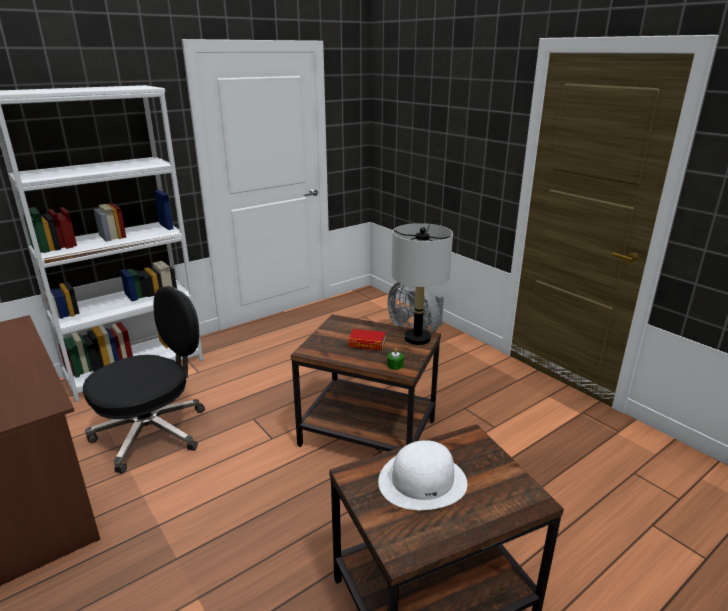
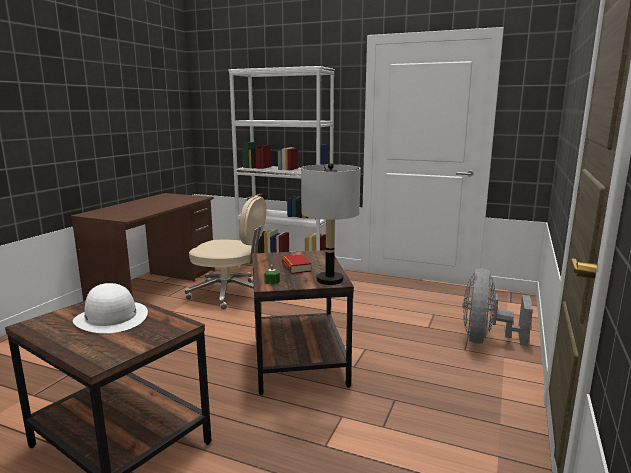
camera: 60 degrees right, 10 degrees down
(153, 432) = (229, 294): black office chair -> beige office chair

